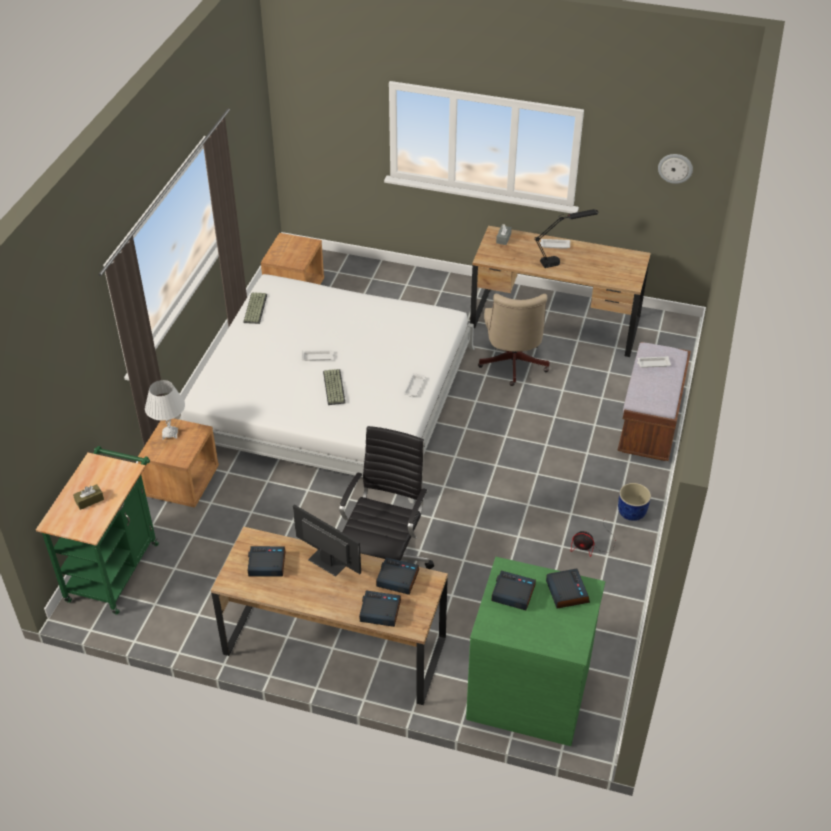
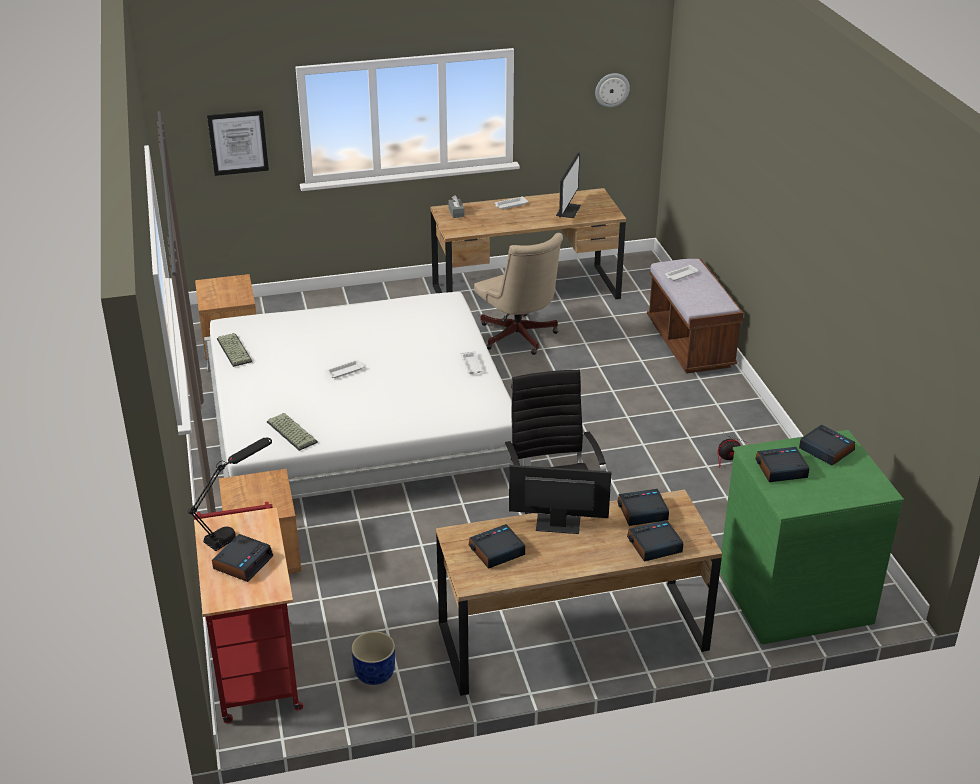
camera: 30 degrees left, 10 degrees down
(89, 500) = (243, 562): brown tissue box -> alarm clock
(115, 566) = (255, 665): green cart -> red cart
(170, 433) = (243, 491): white table lamp -> none
(333, 387) = (388, 391): keyboard -> keyboard (290, 432)
(338, 130) = (238, 142): none -> picture
(562, 260) = (530, 214): black table lamp -> black table lamp (237, 529)
(598, 266) = (568, 210): none -> monitor
(631, 512) = (740, 417): blue planter -> blue planter (374, 673)

